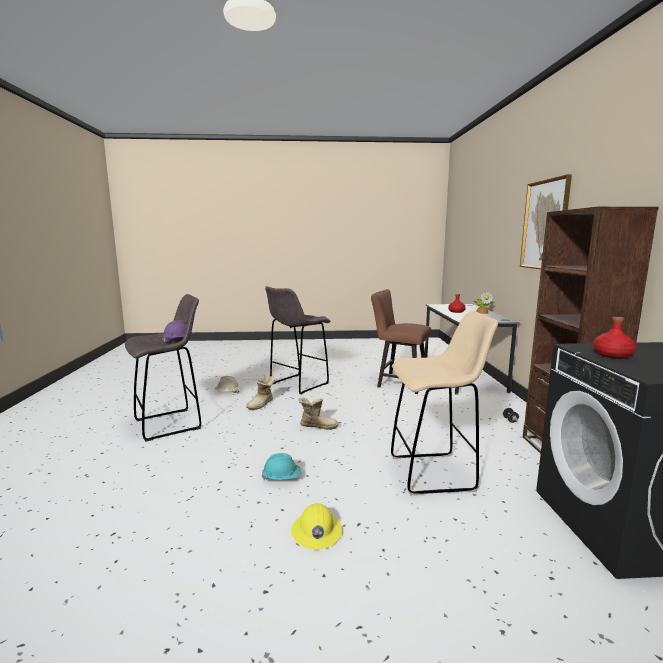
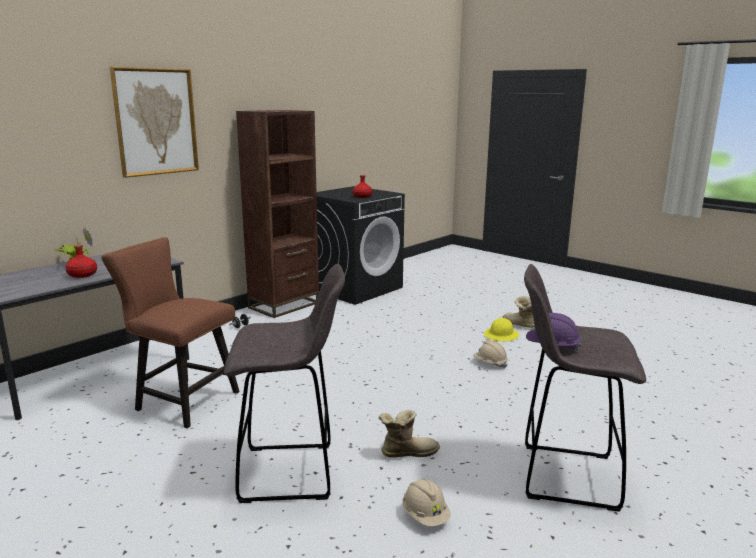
camera: 135 degrees left, 5 degrees up
(282, 478) = (490, 363): turquoise hard hat -> beige hard hat
(318, 426) = (394, 390): boot -> boot (519, 325)
(398, 383) = (181, 400): brown chair -> brown chair turned 135 degrees clockwise
(434, 473) = (384, 328): beige stool -> none

